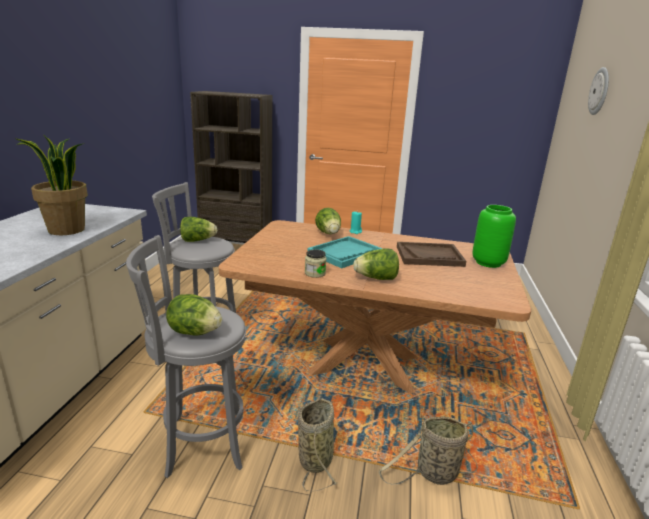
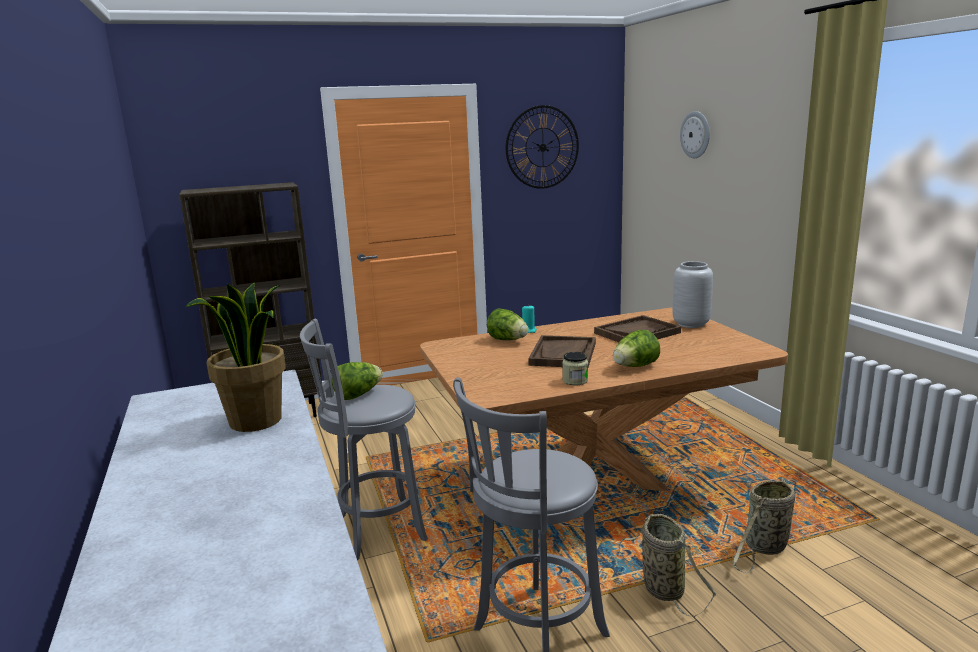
camera: 30 degrees left, 5 degrees down
(194, 332) = (554, 479): lettuce -> none
(345, 254) = (563, 354): turquoise tray -> brown tray
(476, 91) = (542, 147): none -> wall clock
(489, 263) = (691, 324): green vase -> grey vase

